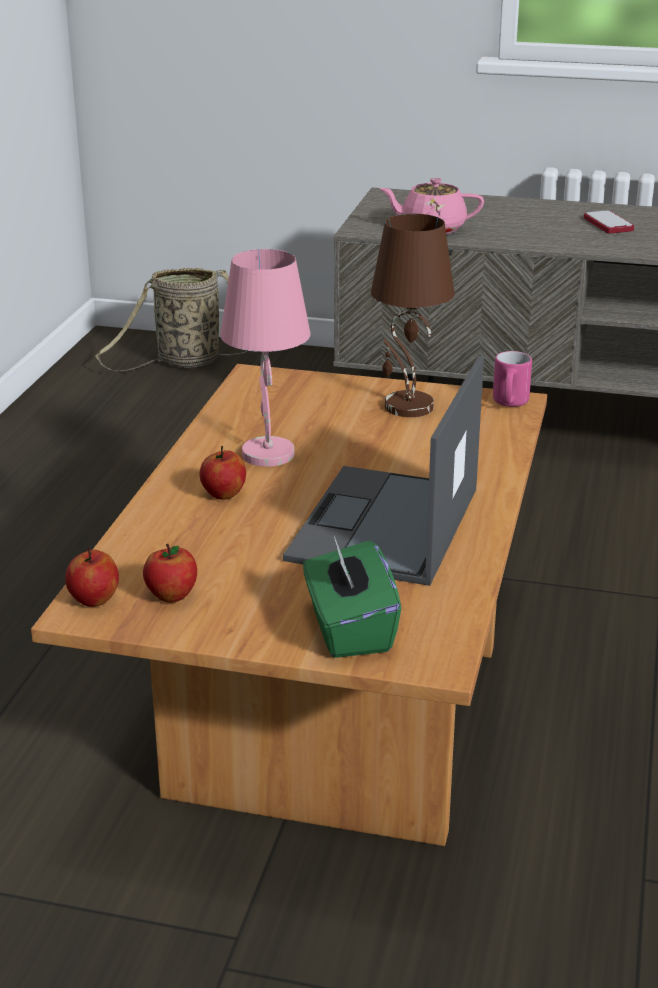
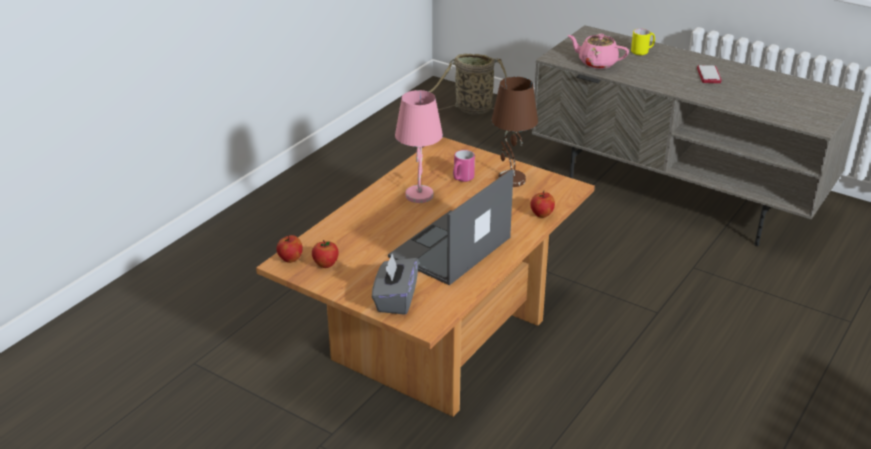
camera: 20 degrees right, 5 degrees up
(223, 494) = (383, 214): apple -> apple (541, 214)
(349, 629) = (395, 299): green tissue box -> grey tissue box
(486, 208) = (642, 52): none -> yellow mug
(509, 404) = (568, 188): pink mug -> pink mug (461, 179)

